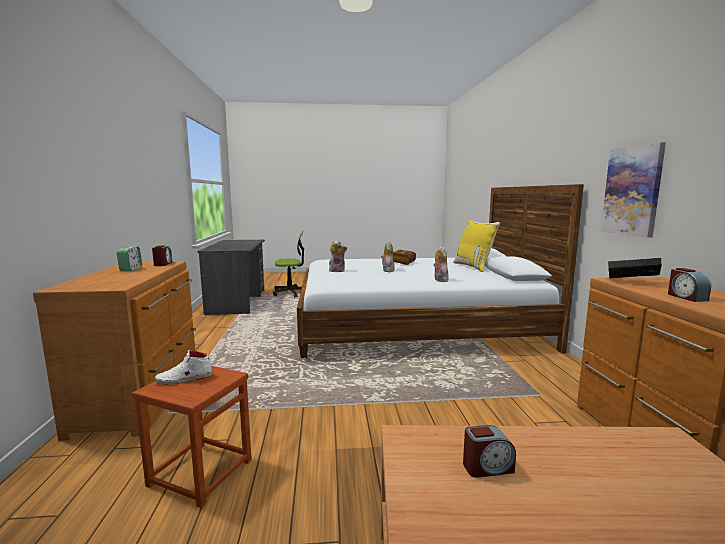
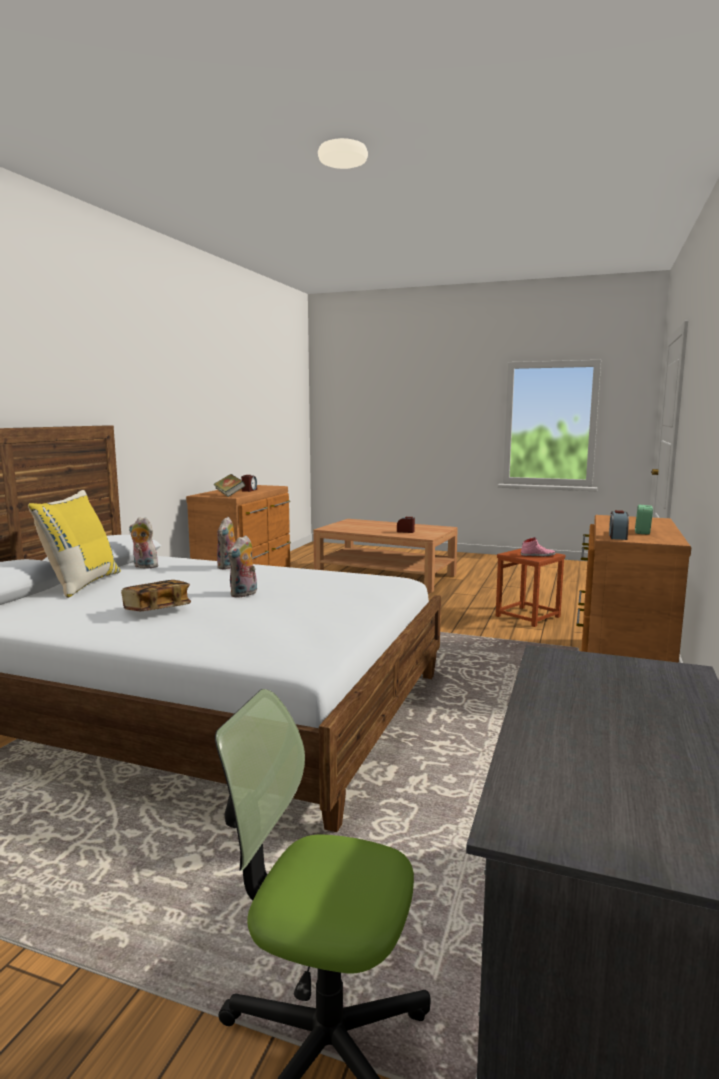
camera: 155 degrees left, 0 degrees up
(184, 379) = (537, 555): white shoe -> pink shoe
(337, 271) = (334, 604): plush toy -> plush toy (143, 567)
(632, 191) = (151, 432): picture -> none

